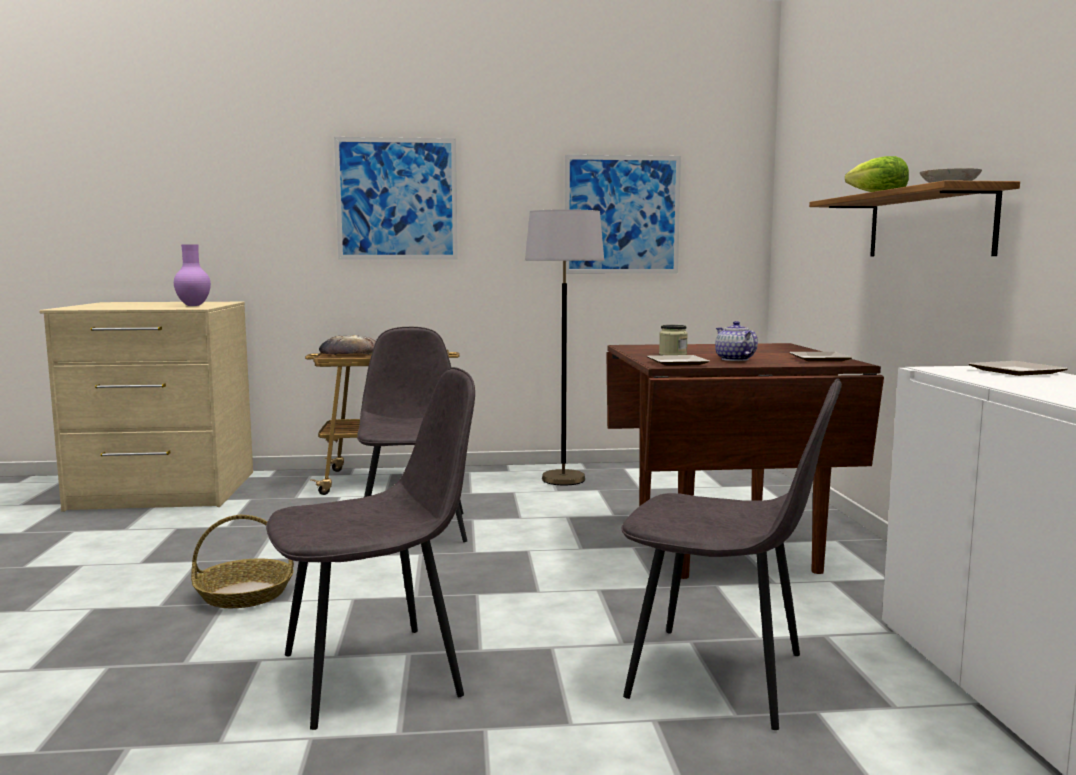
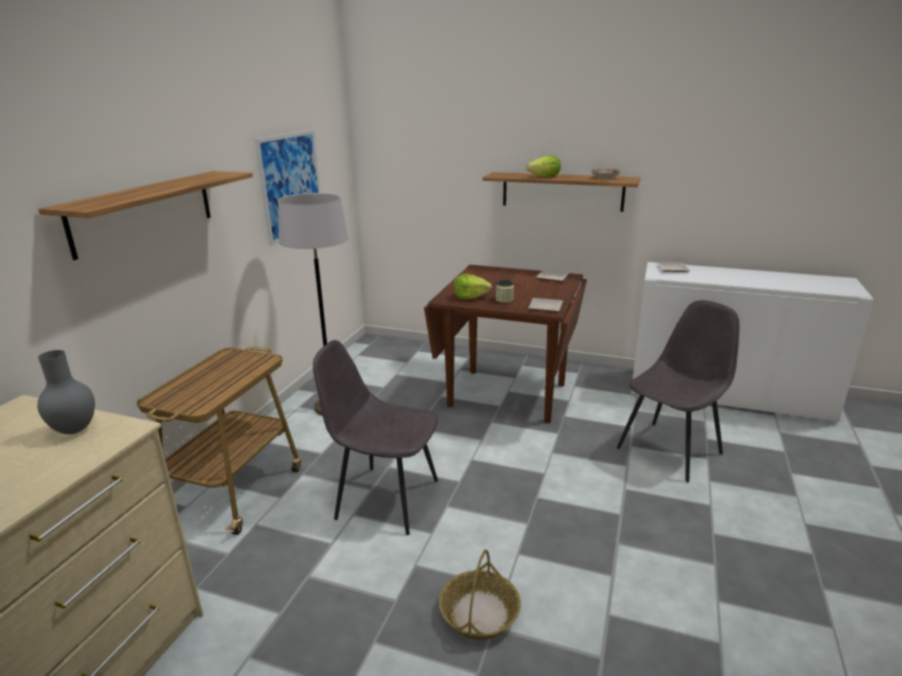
camera: 65 degrees left, 15 degrees up
(192, 305) = (74, 431): purple vase -> grey vase
(349, 352) = (183, 392): bread -> none
(376, 673) = (642, 561): grey chair -> none
(397, 199) = (144, 211): picture -> shelf
(657, 349) = (470, 296): none -> lettuce
(734, 359) = (538, 292): teapot -> none

